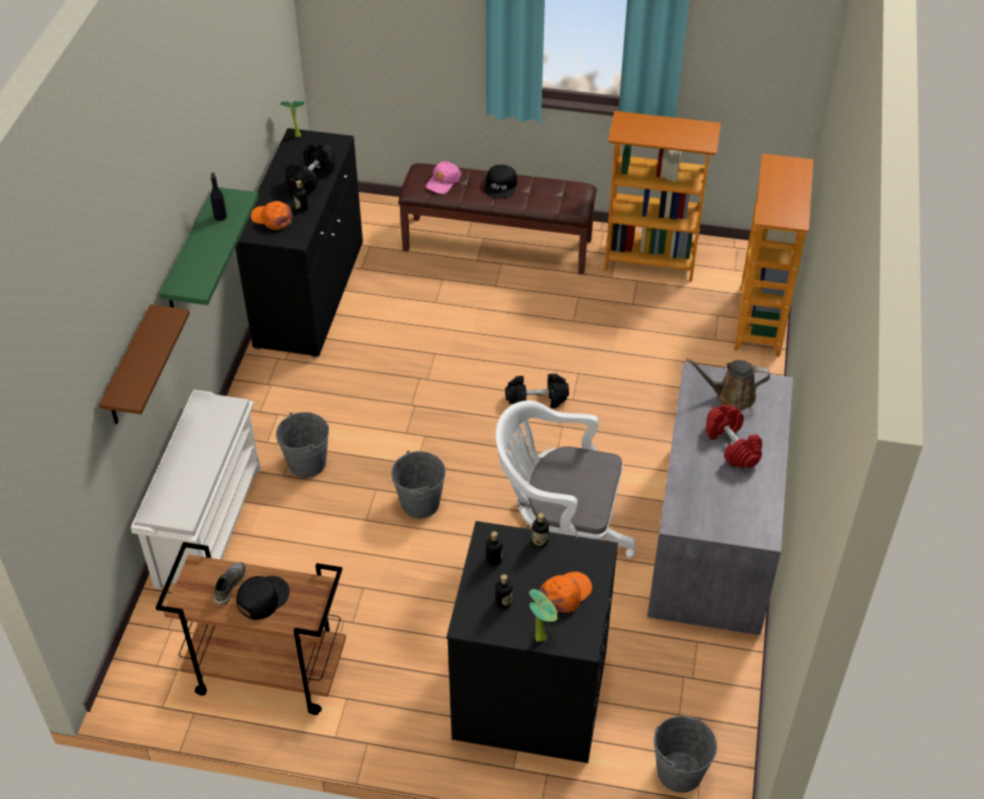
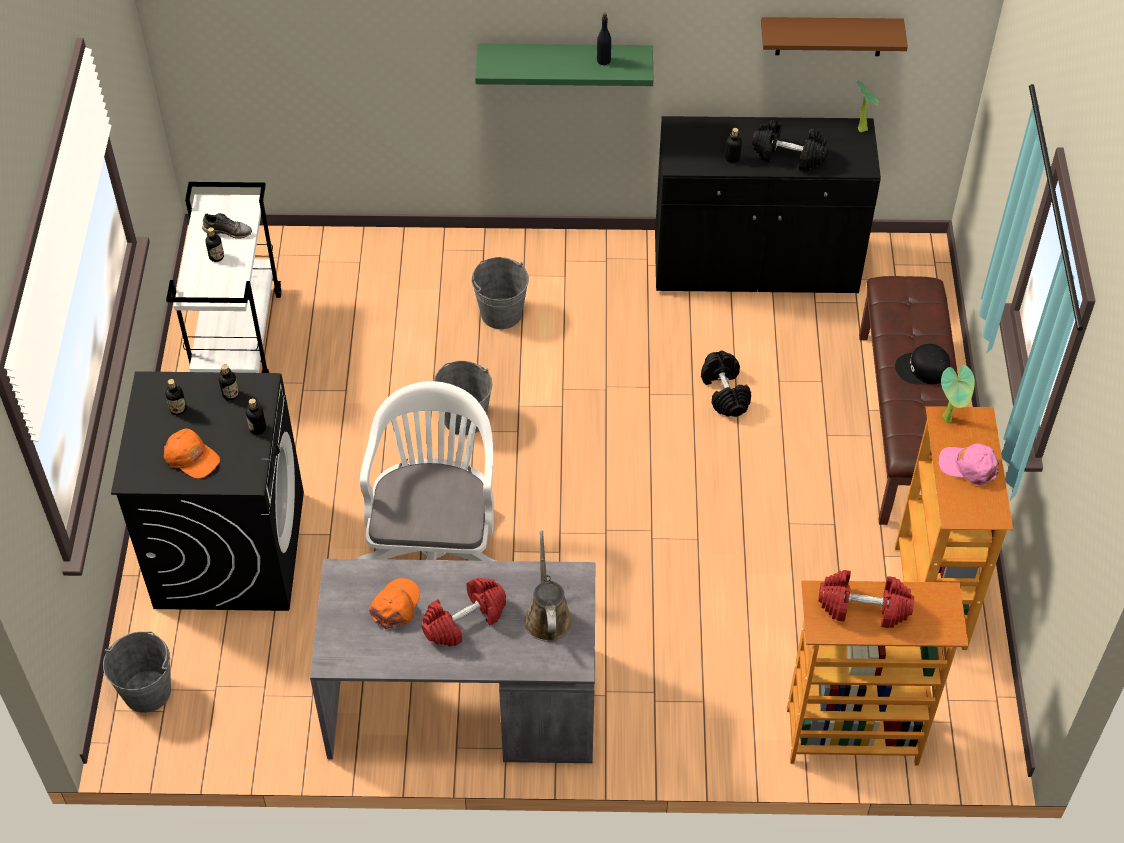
camera: 80 degrees right, 5 degrees up
(129, 369) = (385, 55): brown shelf -> brown shelf (829, 36)
(208, 524) = (407, 254): white shoe rack -> none
(262, 597) = (216, 256): black cap -> bottle
(266, 673) = (237, 336): brown cart -> white cart
(272, 218) = (707, 138): orange cap -> orange cap (396, 605)
(443, 181) = (909, 311): pink cap -> pink cap (968, 466)
(536, 400) = (642, 502): black dumbbell -> black dumbbell (724, 392)
(542, 636) = (138, 444): potted plant -> potted plant (949, 419)
(780, 198) = (864, 607): none -> red dumbbell

